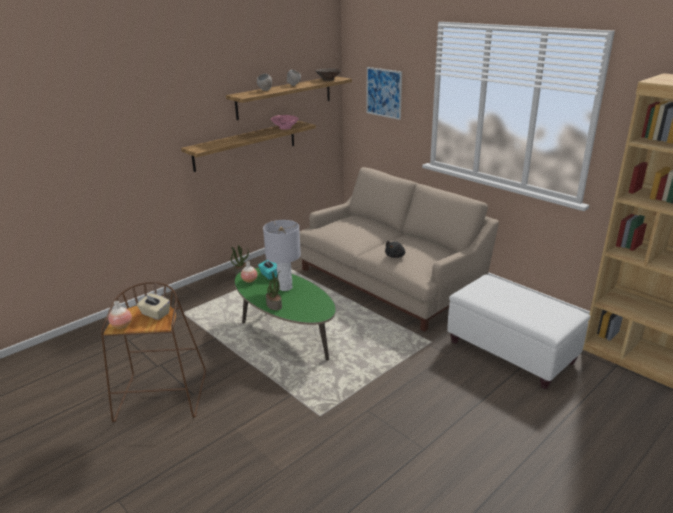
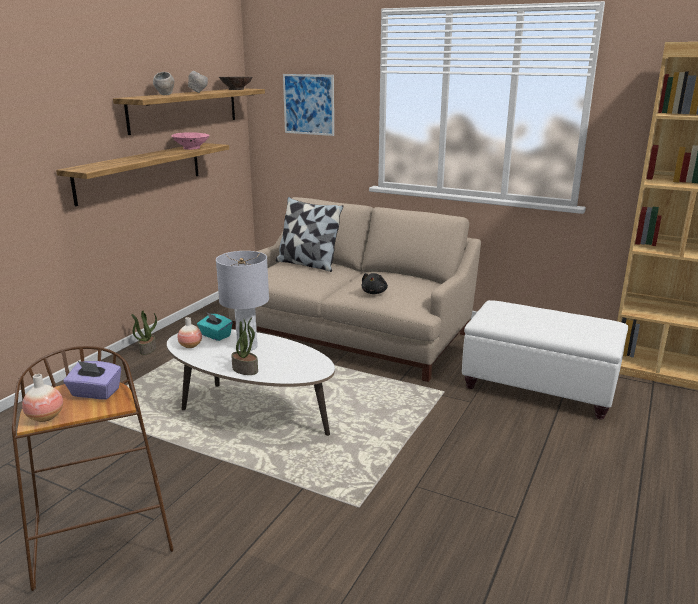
camera: 20 degrees left, 5 degrees down
(155, 314) = (95, 393): beige tissue box -> purple tissue box
(285, 333) = (251, 413): green coffee table -> white coffee table
(362, 223) = (308, 264): none -> pillow

